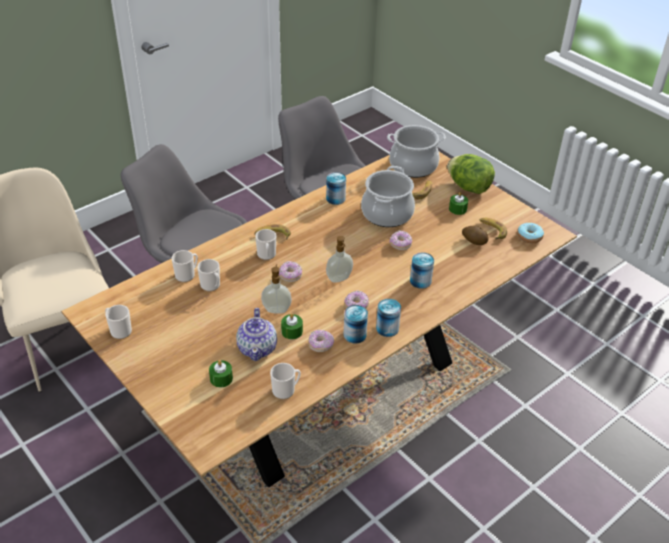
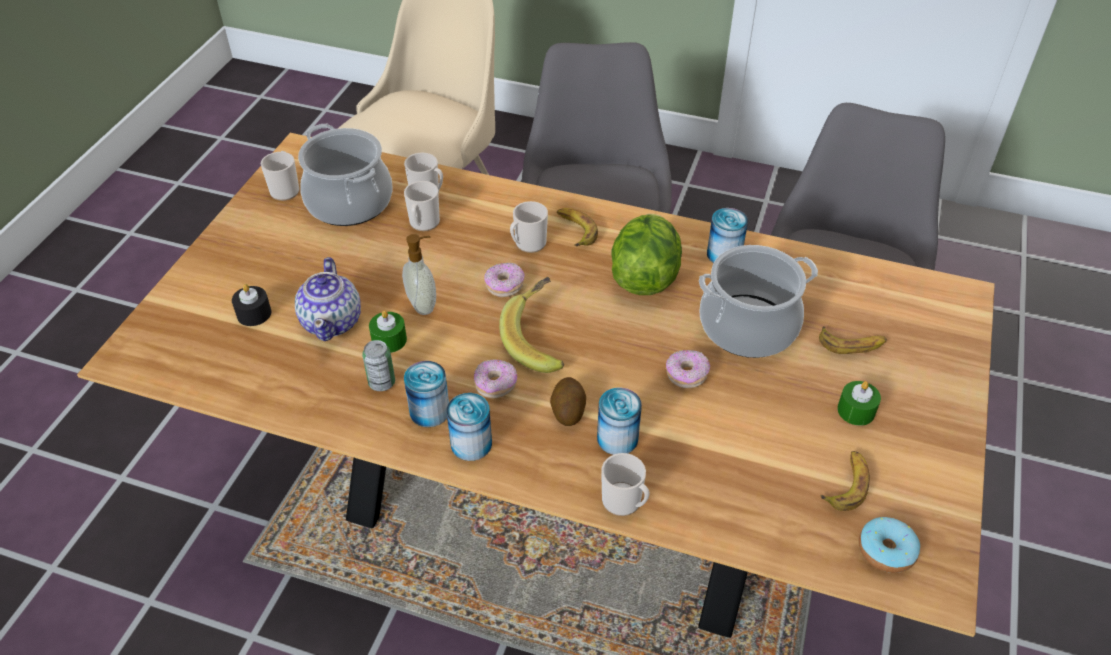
camera: 60 degrees right, 5 degrees up
(221, 378) = (254, 313): green candle -> black candle
(257, 348) = (332, 321): teapot -> teapot turned 60 degrees counterclockwise
(286, 390) = (268, 386): mug -> mug (625, 502)
(321, 345) = (382, 383): donut -> can
(339, 279) = (540, 340): soap dispenser -> banana
(413, 166) = (910, 305): cooking pot -> cooking pot (350, 202)
(468, 187) = (935, 401): lettuce -> lettuce (644, 277)
(474, 241) = (788, 469): potato -> potato (568, 410)

